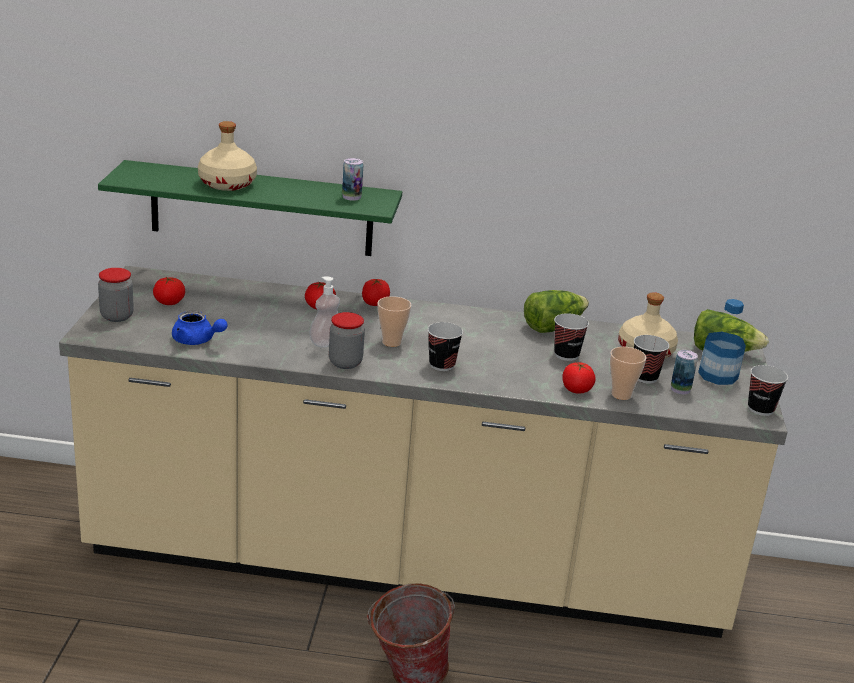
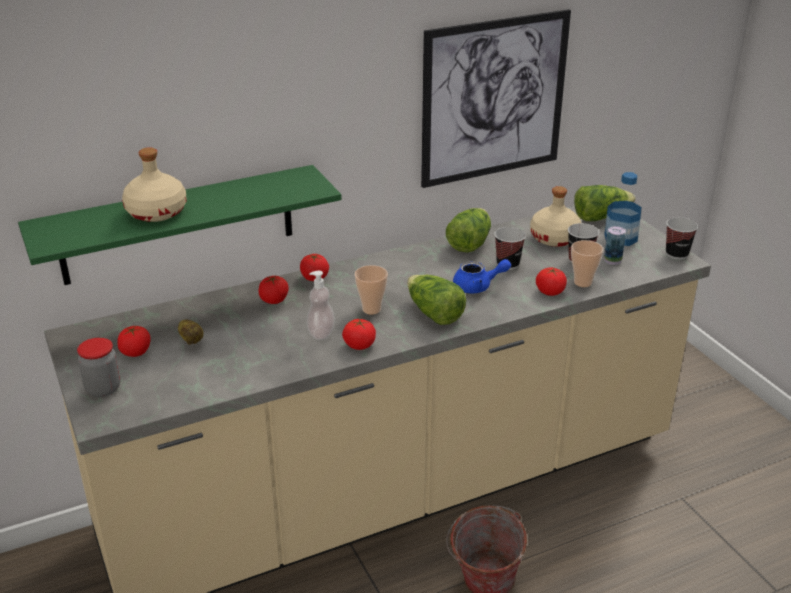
camera: 30 degrees left, 5 degrees up
(197, 341) = (210, 381): blue teapot -> blue teapot (478, 287)
(219, 310) = (192, 340): none -> potato
(345, 363) = (359, 345): jar -> tomato
(351, 197) = (282, 186): can -> none
(442, 365) = (433, 313): cup -> lettuce
(618, 180) = (494, 99): none -> picture

